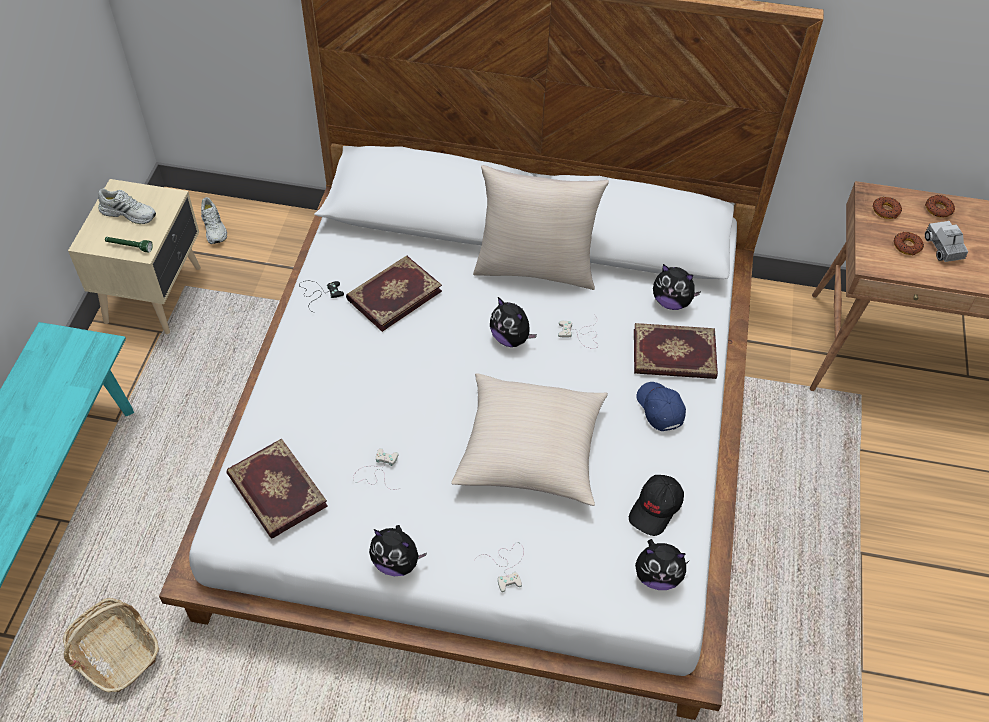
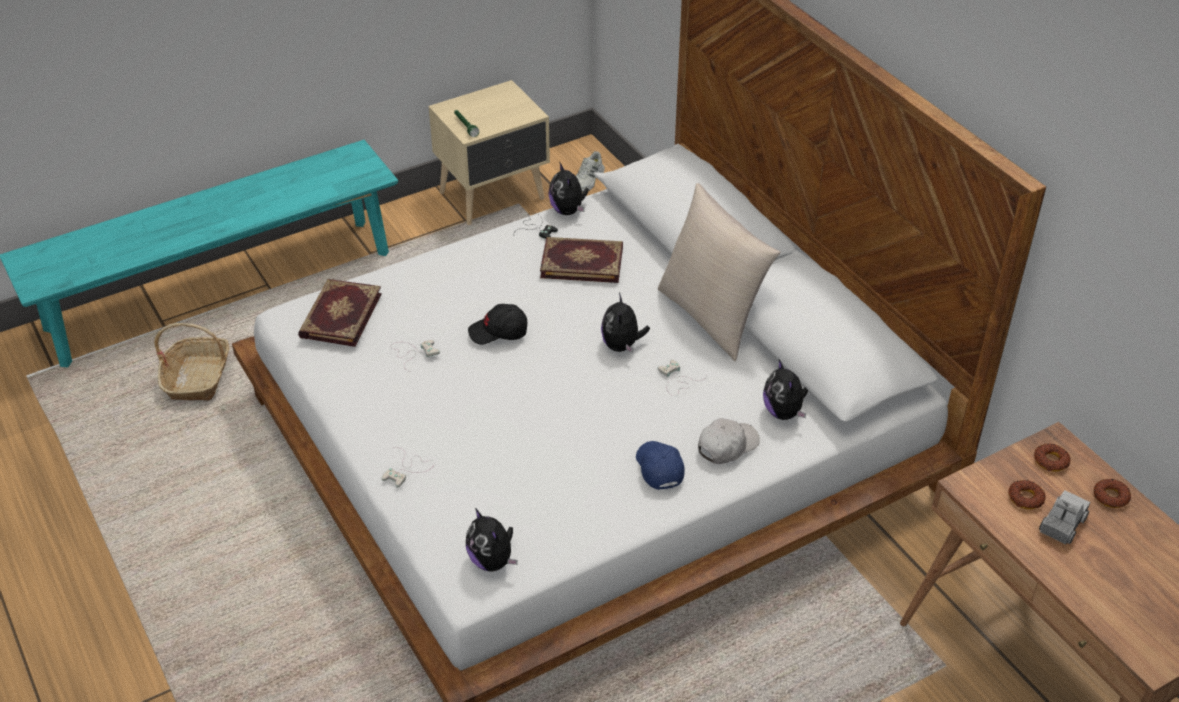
camera: 50 degrees right, 10 degrees down
(129, 213) = (494, 107): white shoe -> none
(396, 562) = (349, 411): plush toy -> plush toy (568, 210)
(530, 451) = (527, 421): beige pillow -> none
(656, 509) = (555, 523): black cap -> black cap (498, 332)
(659, 409) = (658, 468): blue cap -> blue cap turned 45 degrees counterclockwise
(674, 355) = (727, 446): book -> white cap

